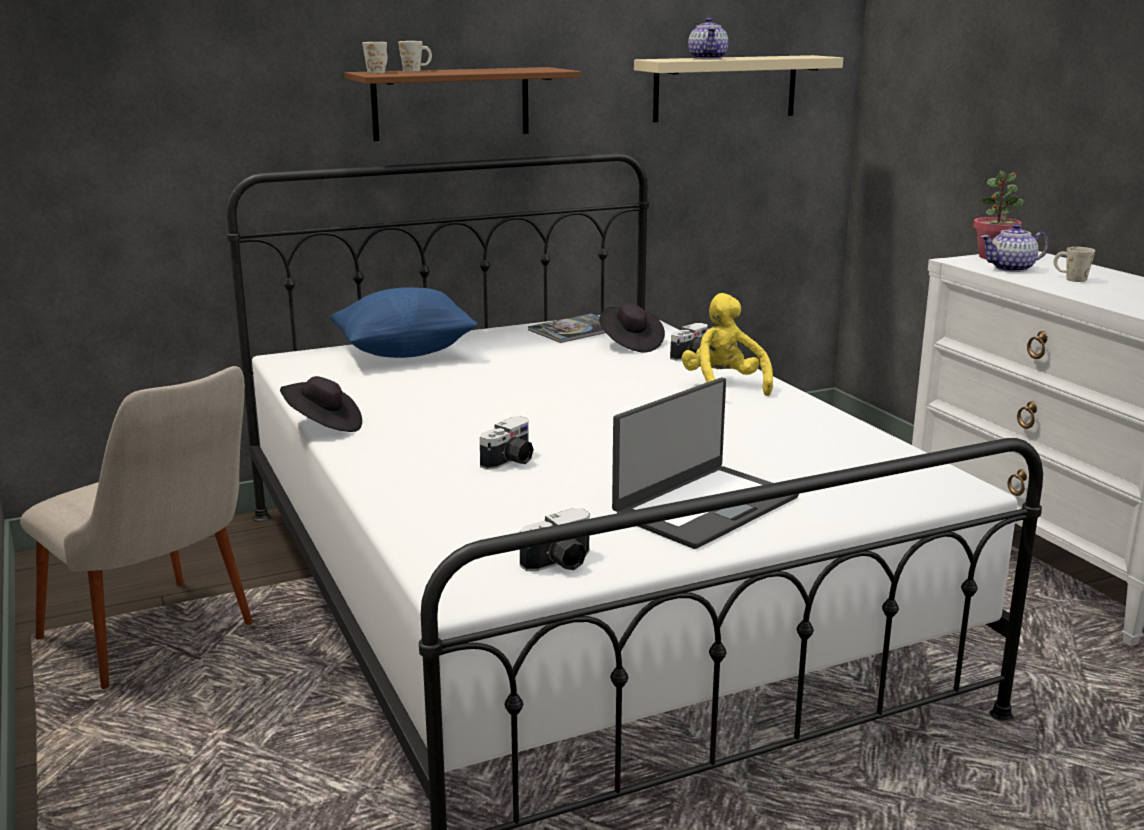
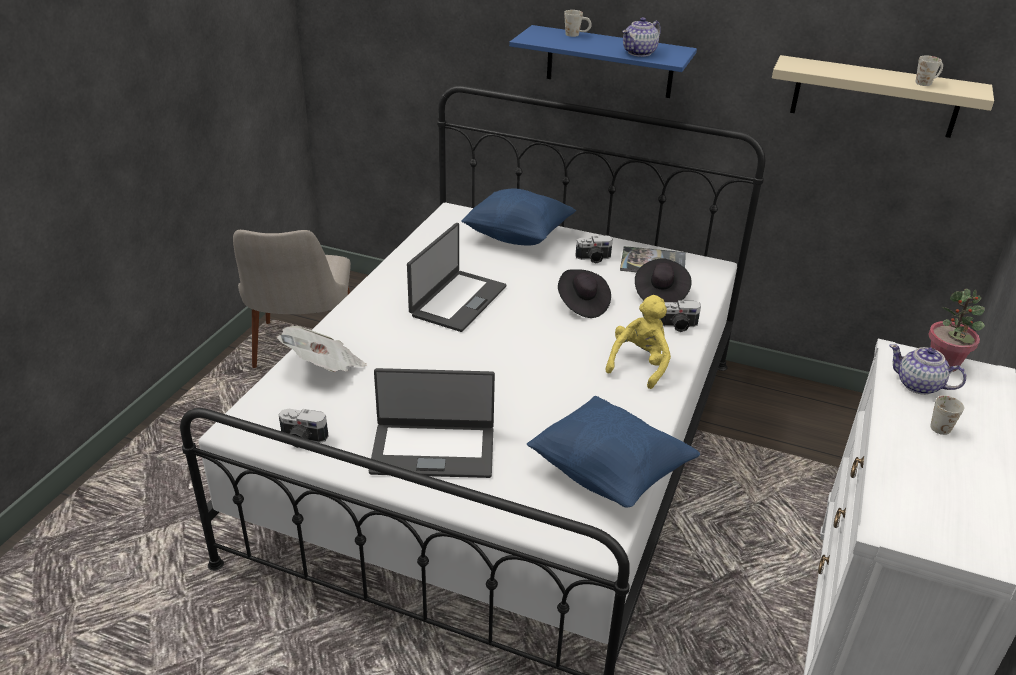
camera: 45 degrees right, 15 degrees up
(323, 426) = (379, 277): black hat -> black hat (582, 304)
(379, 72) = (544, 32): white mug -> white mug (927, 82)
(440, 507) = (324, 367): none -> newspaper
(451, 103) = (609, 62): brown shelf -> blue shelf
(458, 411) = (457, 301): none -> laptop
(511, 461) = (410, 355): camera -> camera (593, 259)
(708, 58) = (843, 70): teapot -> teapot (640, 53)
(870, 452) = (609, 474): none -> blue pillow

